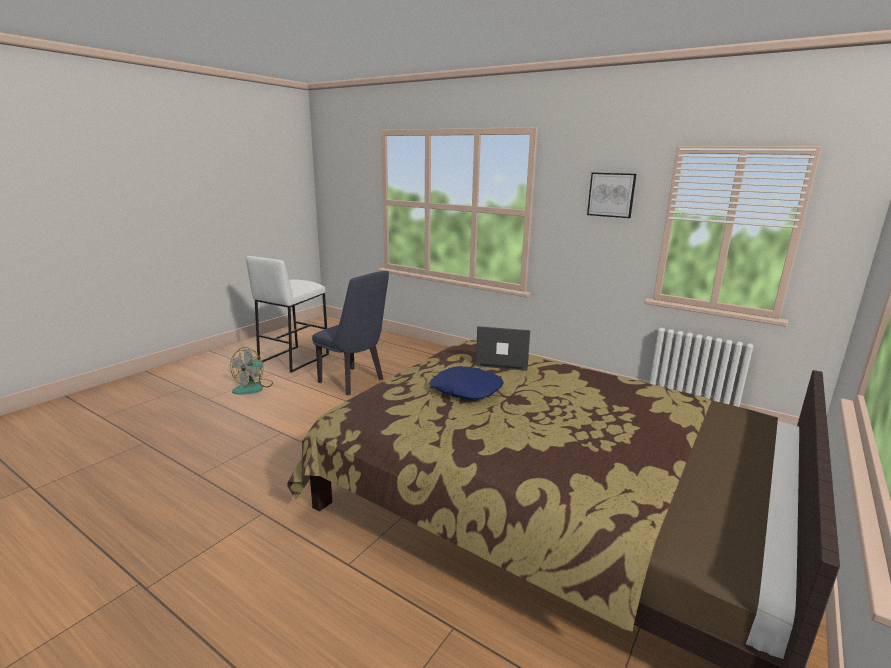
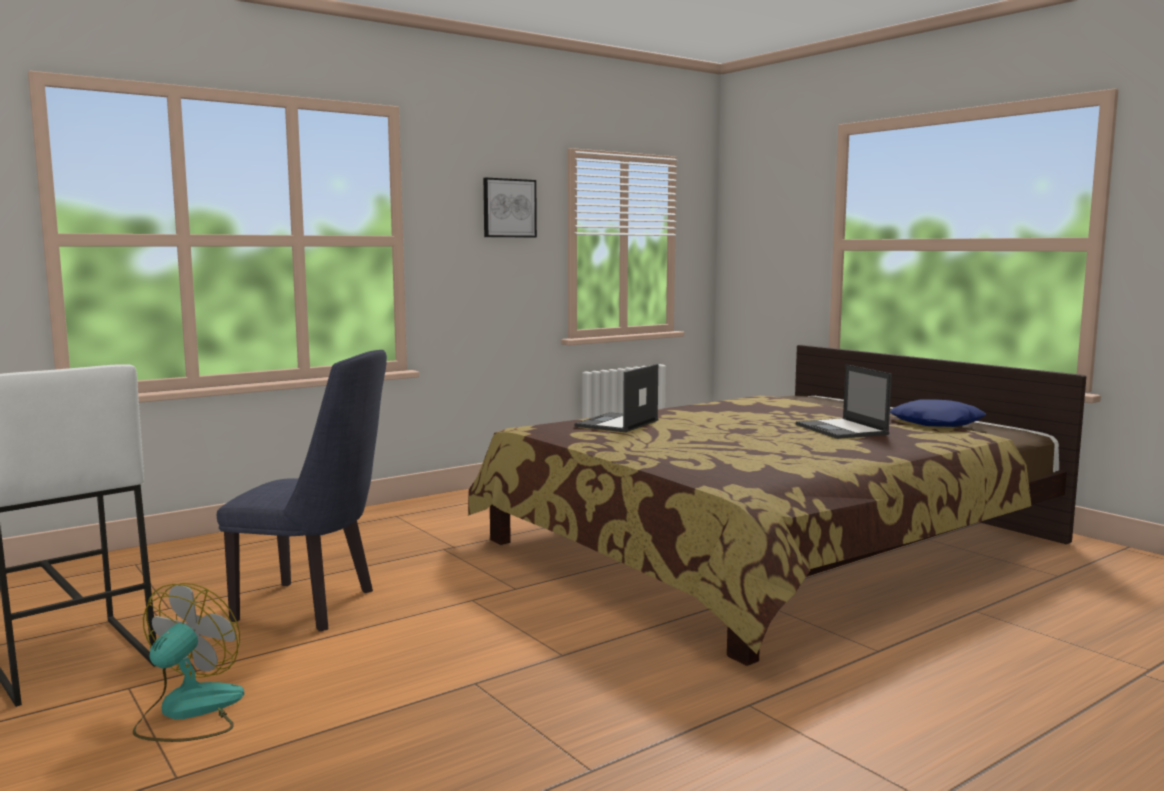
camera: 70 degrees left, 10 degrees down
(253, 387) = (188, 712): fan -> fan turned 120 degrees counterclockwise
(355, 382) = (316, 606): blue chair -> blue chair turned 45 degrees clockwise
(466, 390) = (704, 441): blue pillow -> blue pillow (937, 423)
(563, 439) = (842, 429): none -> laptop

